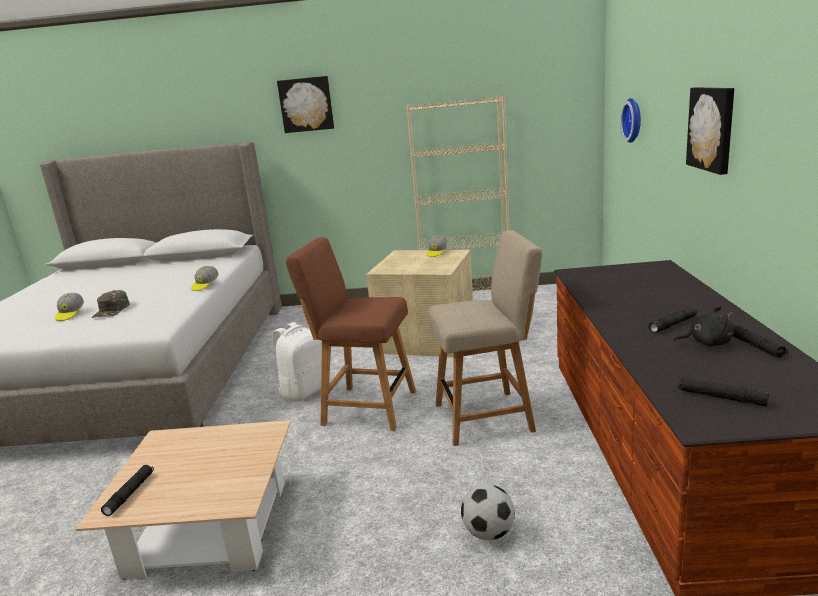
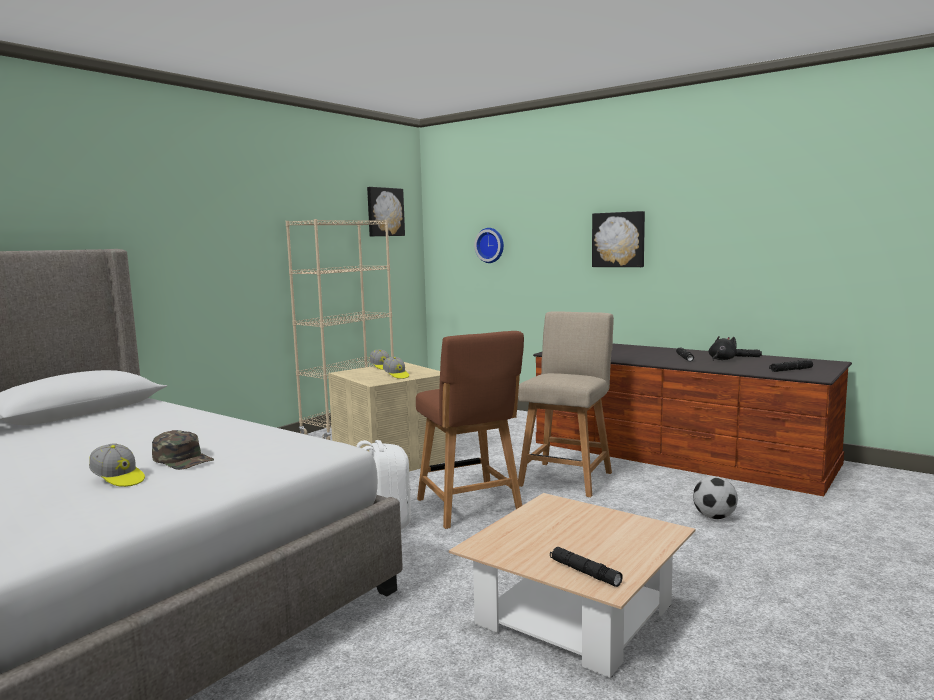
camera: 55 degrees left, 10 degrees down
(205, 285) = (230, 420): cap -> cap (396, 375)
(306, 104) = (177, 209): picture -> picture (384, 212)
(365, 407) = (471, 508): brown chair -> brown chair turned 75 degrees counterclockwise

